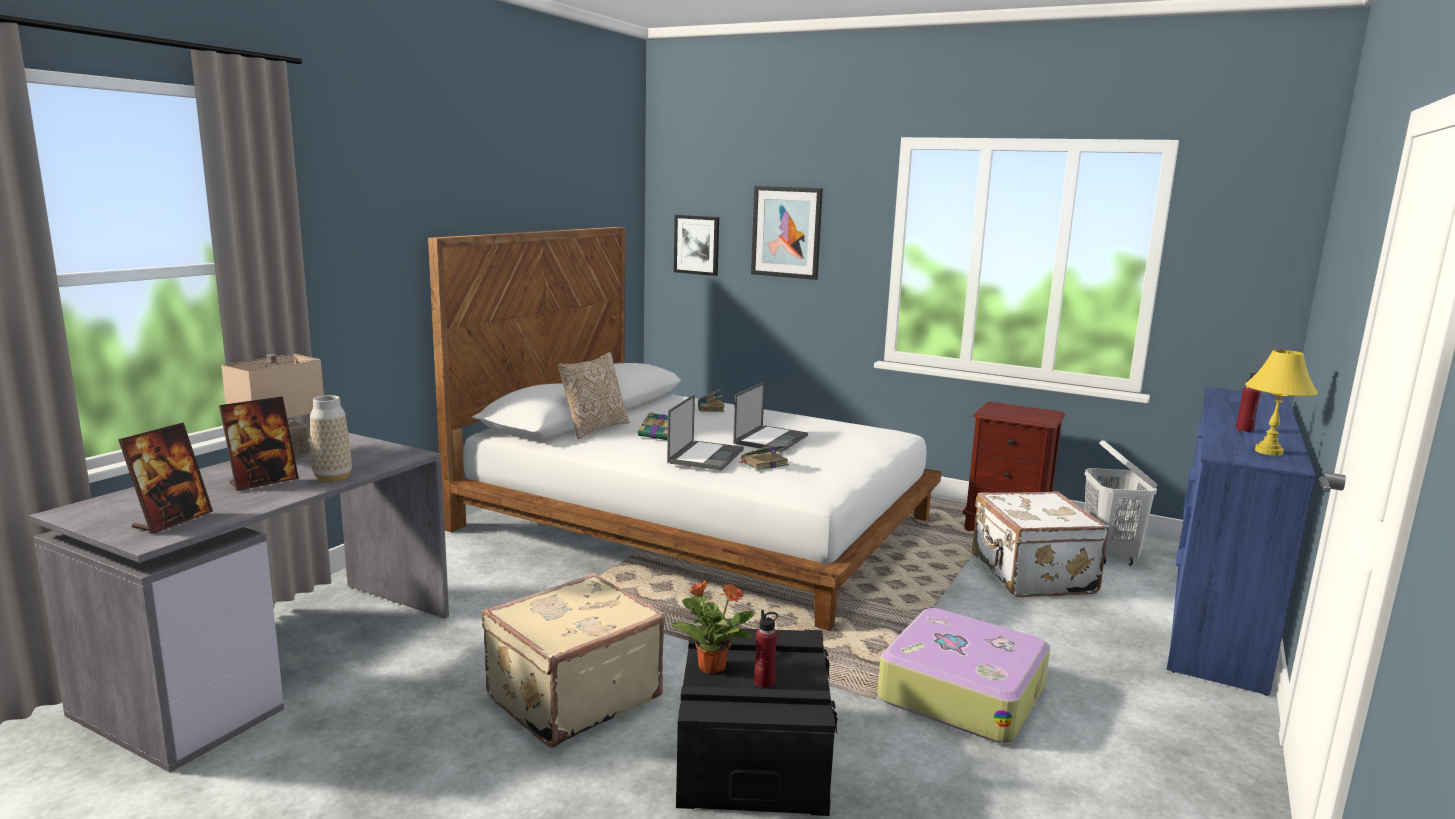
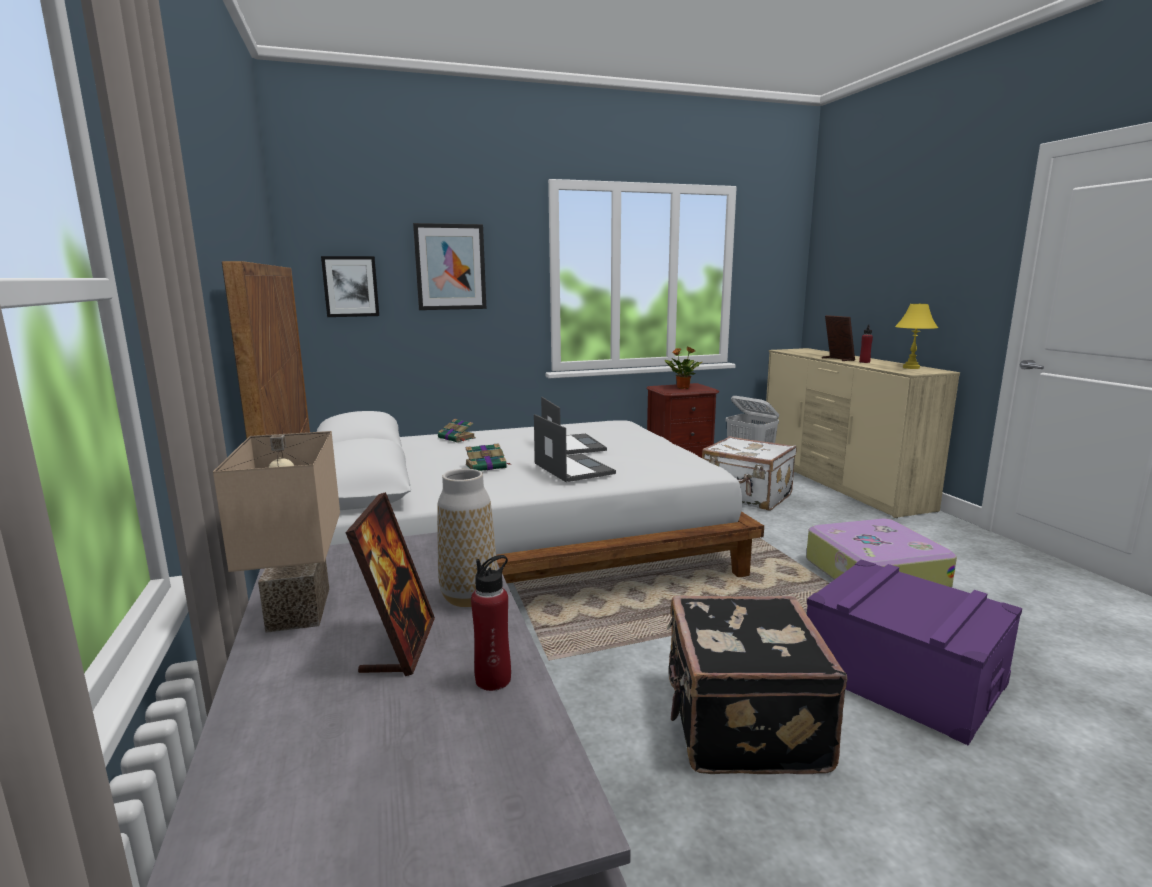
camera: 45 degrees left, 0 degrees up
(172, 520) = (474, 768): picture frame -> picture frame (837, 359)
(571, 697) = (741, 723): beige suitcase -> black suitcase
(594, 428) = (411, 479): pillow -> none
(711, 666) = (891, 616): potted plant -> potted plant (682, 387)
(752, 752) = (902, 676): black storage box -> purple storage box
(763, 463) = (625, 460): book -> none
(764, 682) = (934, 606): red bottle -> red bottle (493, 679)
(1214, 610) = (838, 482): blue dresser -> beige dresser

